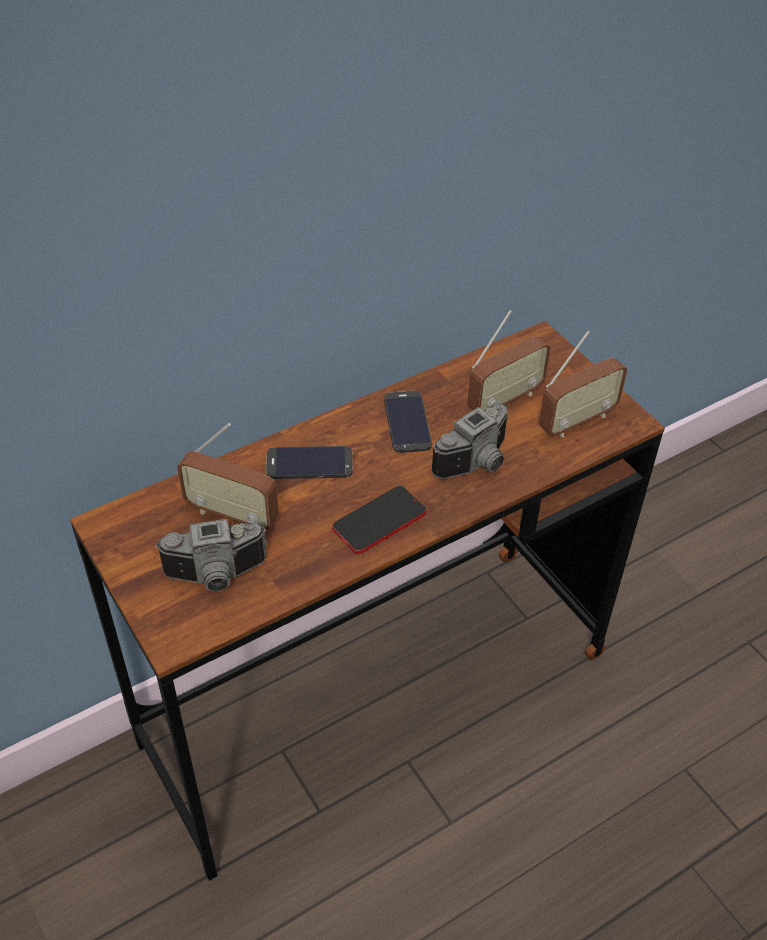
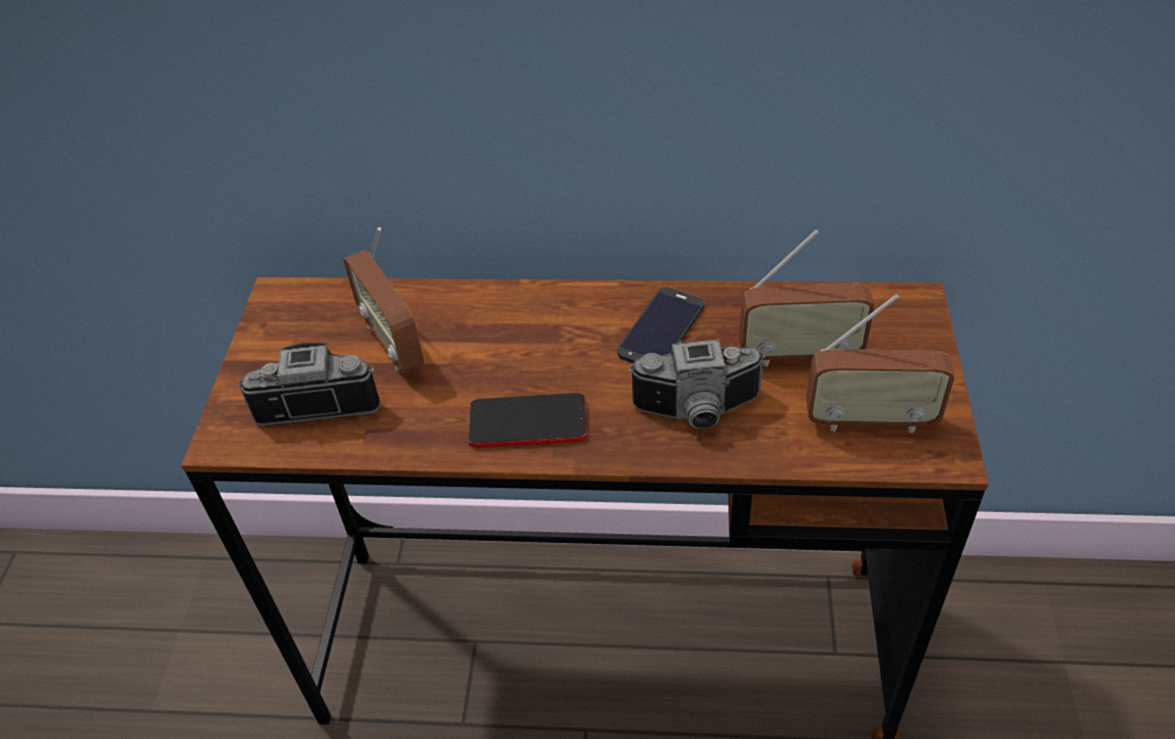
camera: 40 degrees right, 0 degrees up
(216, 577) = (319, 398): camera -> camera turned 150 degrees clockwise
(309, 463) = (516, 326): phone -> none

